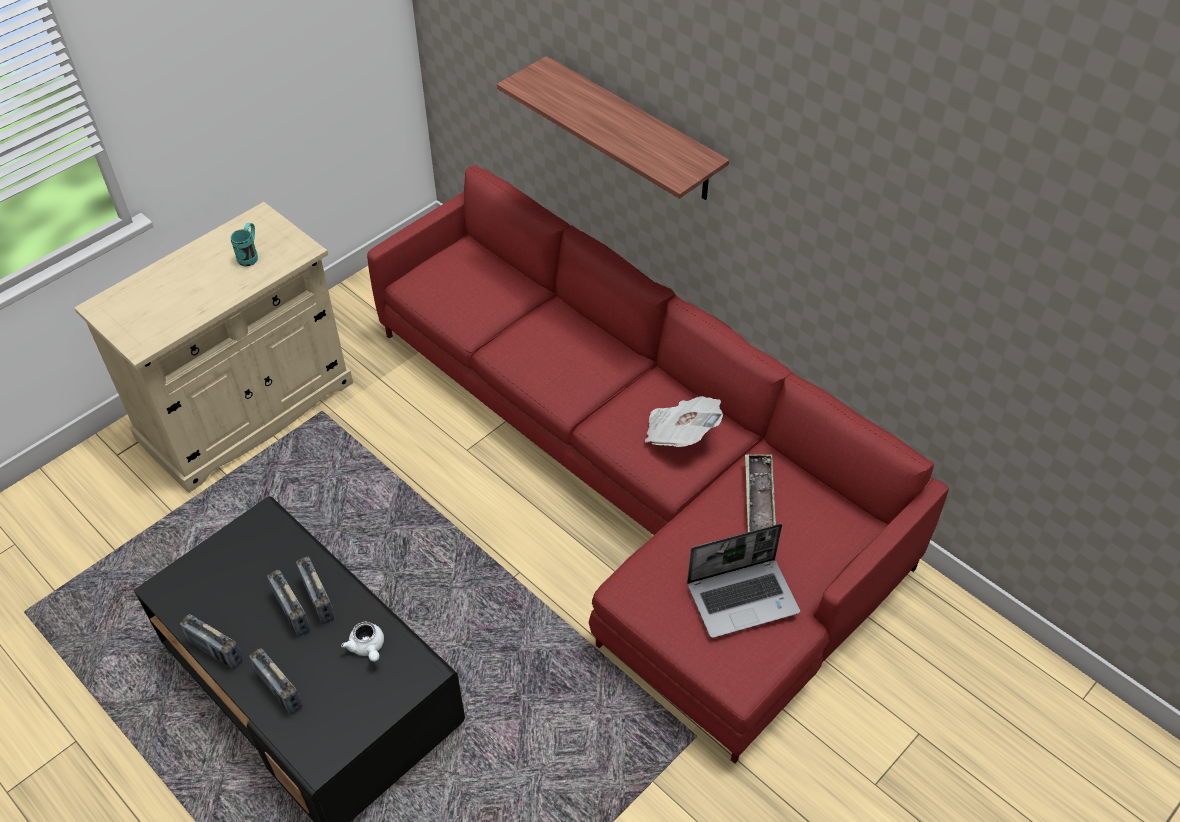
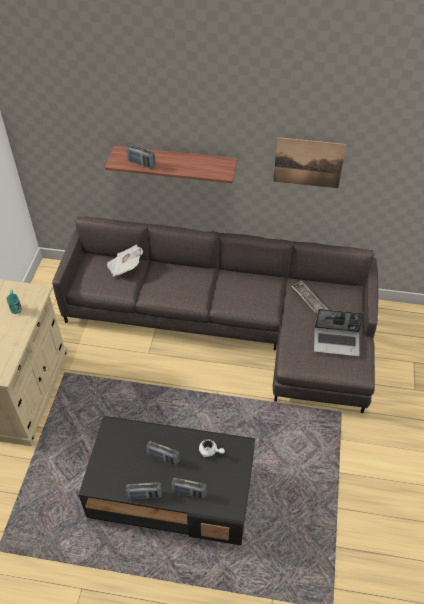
camera: 35 degrees left, 0 degrees up
(318, 600) = (170, 445): radio -> radio (141, 164)
(637, 477) = (231, 324): red sofa -> grey sofa
(680, 434) = (257, 291): newspaper -> newspaper (125, 267)
(743, 597) = (337, 342): laptop -> laptop turned 60 degrees clockwise
(849, 222) = (308, 163): none -> picture

